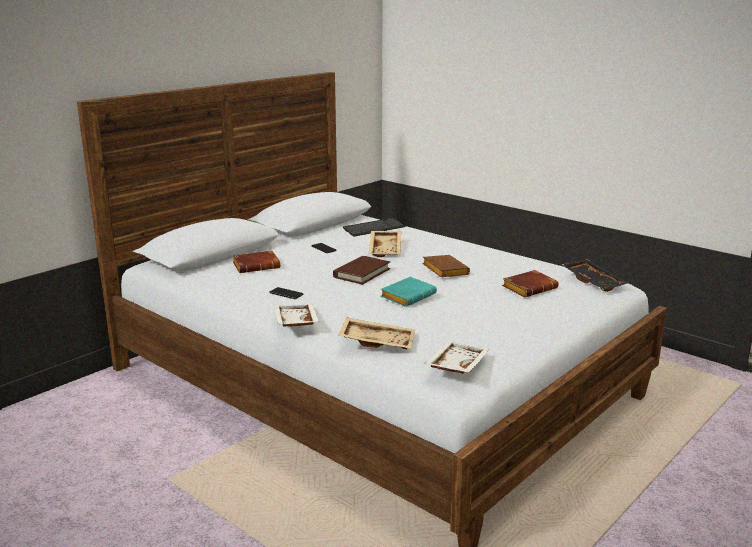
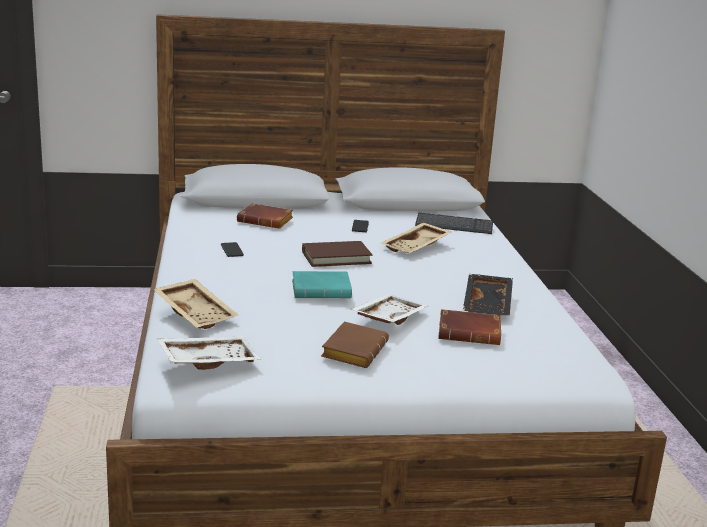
camera: 40 degrees right, 0 degrees up
(294, 323) = (180, 274): white tray -> white tray (387, 318)
(443, 270) = (423, 284): brown book -> brown book (353, 350)
(594, 281) = (567, 358): black tray -> black tray (489, 305)

